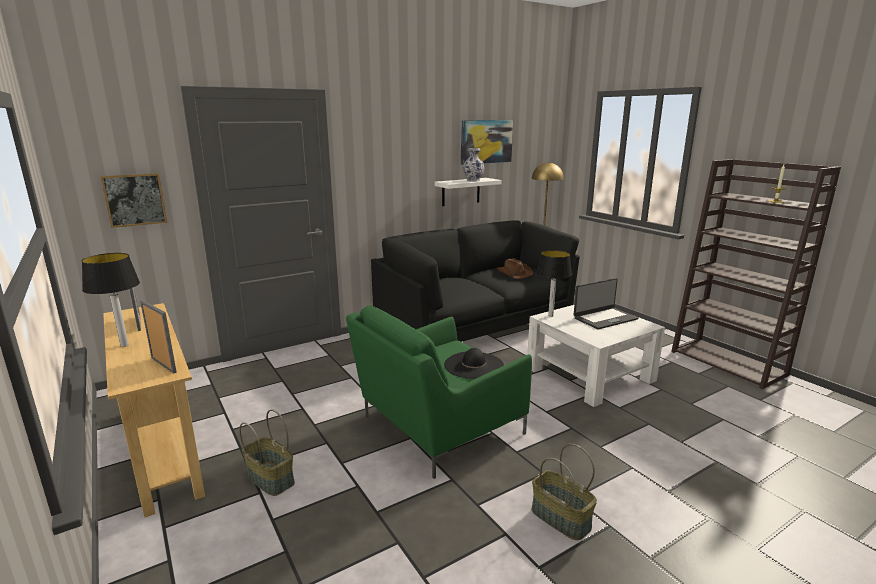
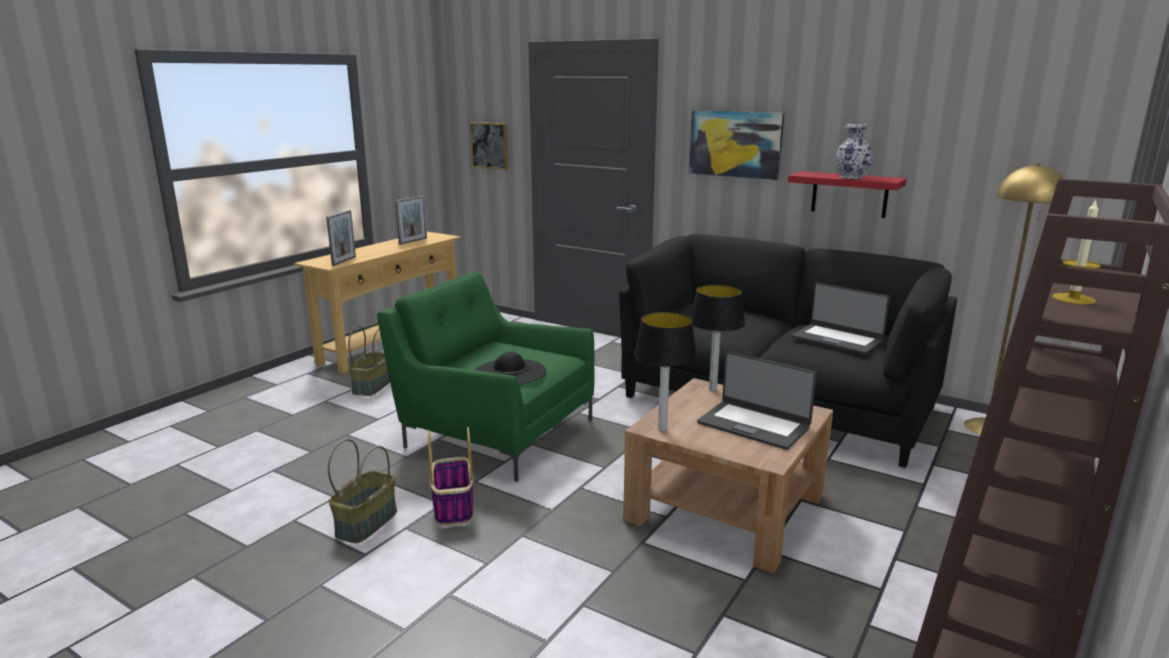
camera: 65 degrees right, 0 degrees up
(124, 345) = (371, 247): table lamp -> table lamp (662, 429)
(461, 191) = (849, 194): white shelf -> red shelf
(486, 141) = (912, 115): picture -> picture (735, 144)
(514, 273) = (837, 339): brown hat -> laptop
(551, 469) = (453, 507): none -> basket
(589, 374) = (726, 507): white coffee table -> brown coffee table

